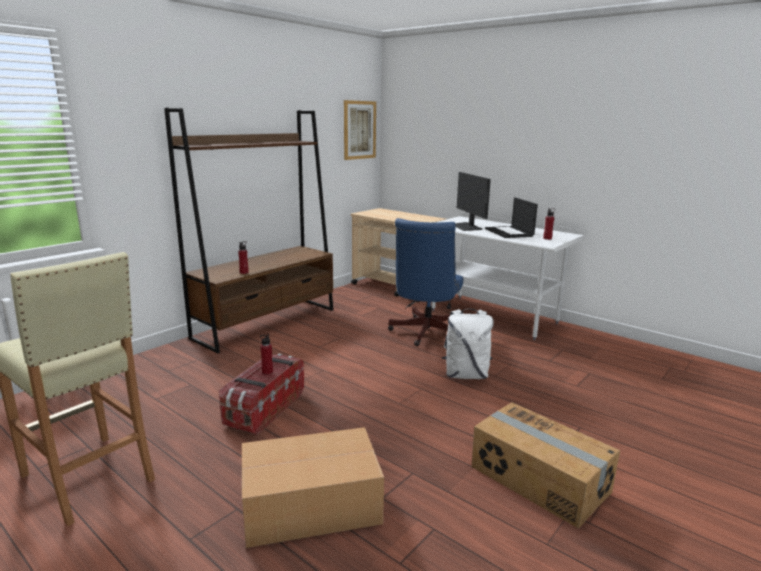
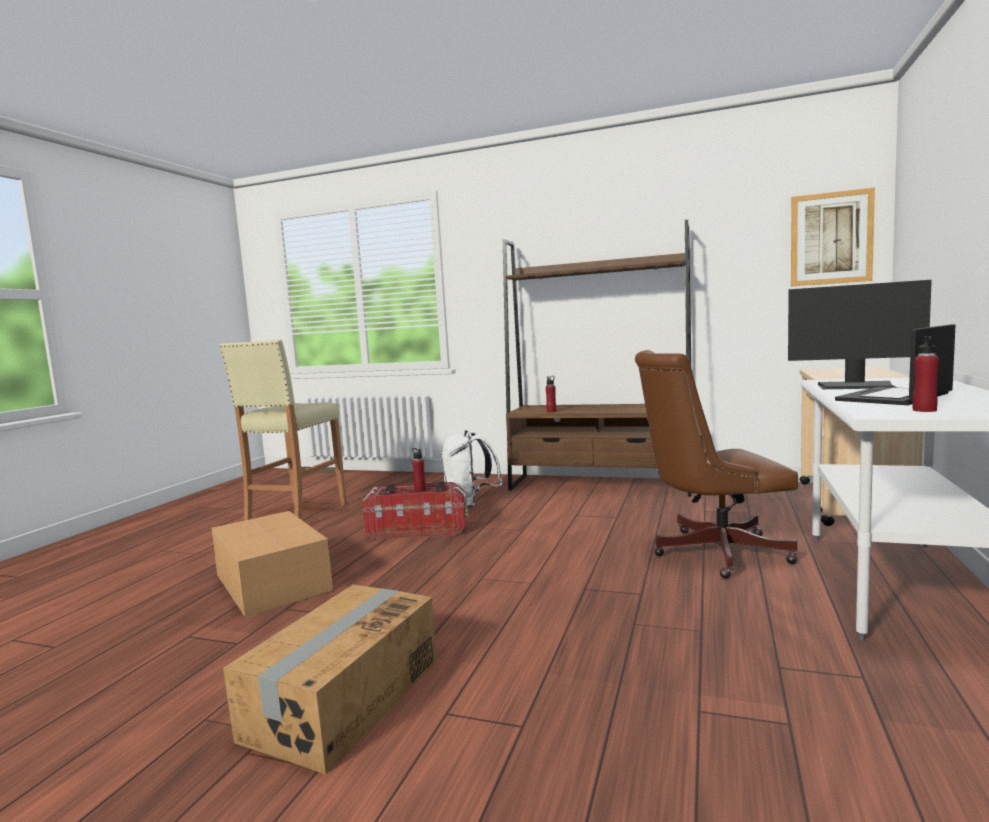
camera: 70 degrees right, 10 degrees down
(425, 333) = (711, 552): blue office chair -> brown office chair
(466, 227) = (857, 386): monitor -> monitor turned 120 degrees counterclockwise
(466, 375) = (607, 602): white backpack -> white backpack (470, 503)

